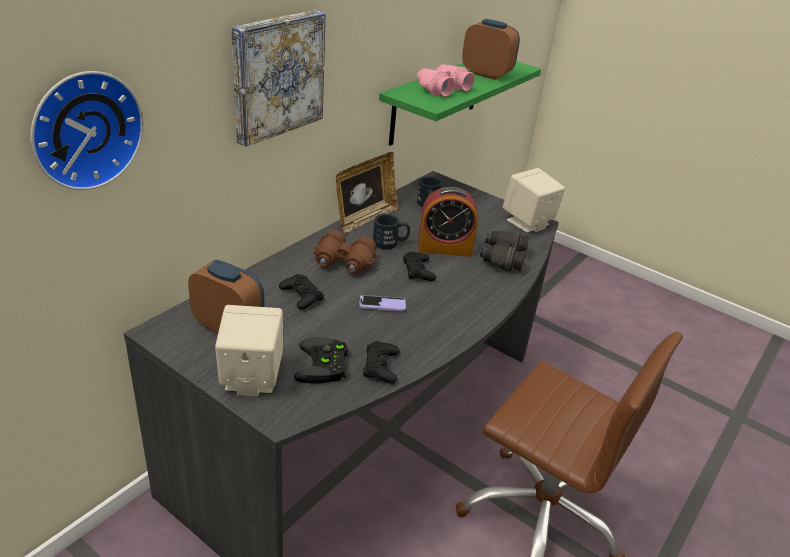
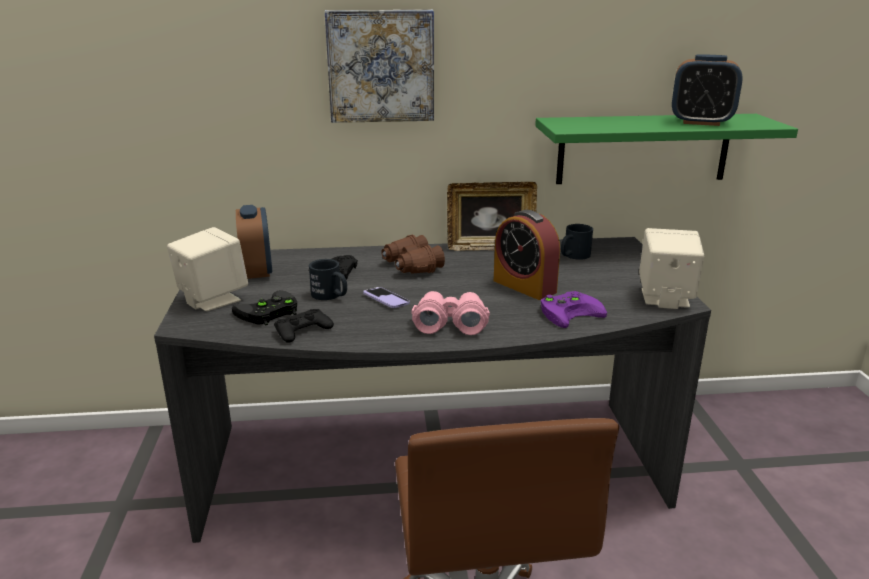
camera: 50 degrees right, 10 degrees down
(84, 129) = (178, 67): wall clock -> none
(390, 243) = (479, 267): black mug -> black mug (331, 295)
(418, 270) = (465, 291): black game controller -> none
(442, 89) = (610, 123): pink binoculars -> pink binoculars (450, 323)
(486, 74) = (701, 122): alarm clock -> alarm clock turned 120 degrees clockwise
(502, 258) = (570, 312): black binoculars -> purple game controller

